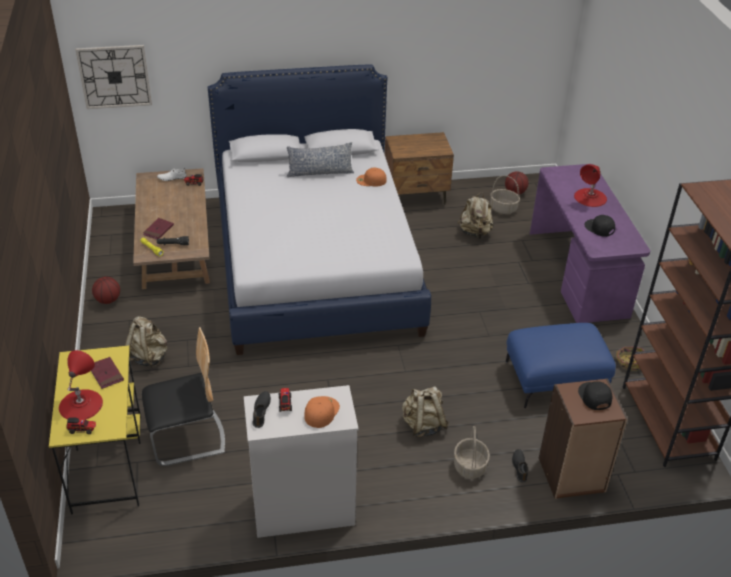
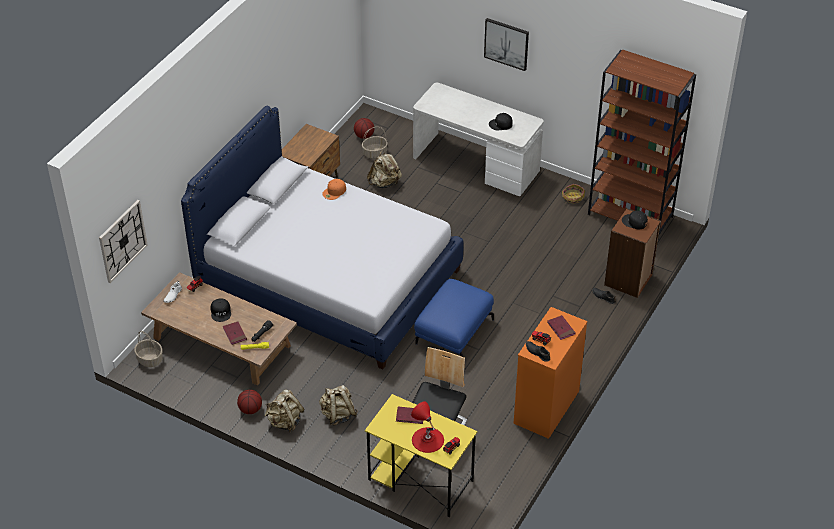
camera: 50 degrees left, 5 degrees up
(178, 210) = (221, 312): none -> black cap
(302, 509) = (546, 407): white dresser -> orange dresser
(320, 172) = (295, 210): pillow -> none
(321, 411) = (561, 328): orange cap -> red book
(423, 425) = (533, 317): beige backpack -> beige backpack (285, 422)
(470, 467) = (583, 317): basket -> basket (150, 359)
(555, 378) = (553, 237): blue ottoman -> blue ottoman (453, 331)
(578, 273) = (476, 164): purple desk -> white desk
(590, 197) = (468, 107): red table lamp -> none
(653, 134) = (506, 43): none -> picture

